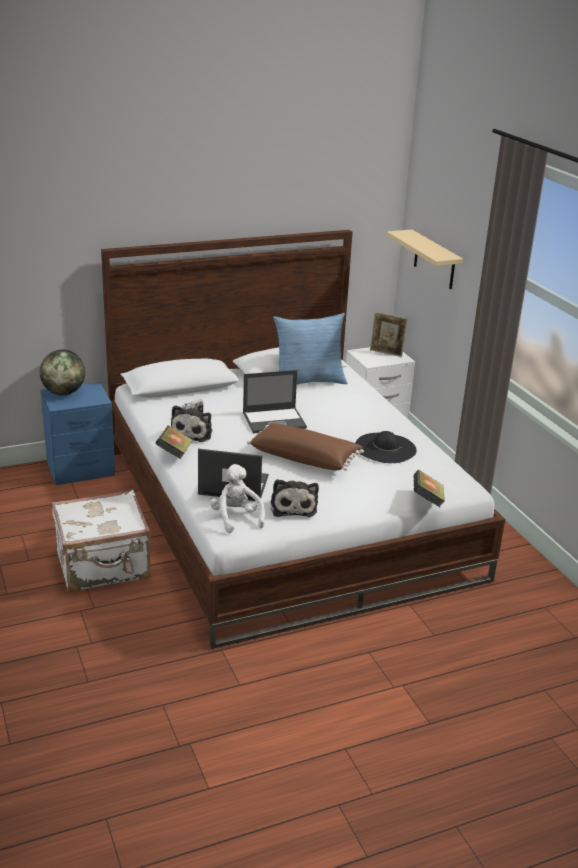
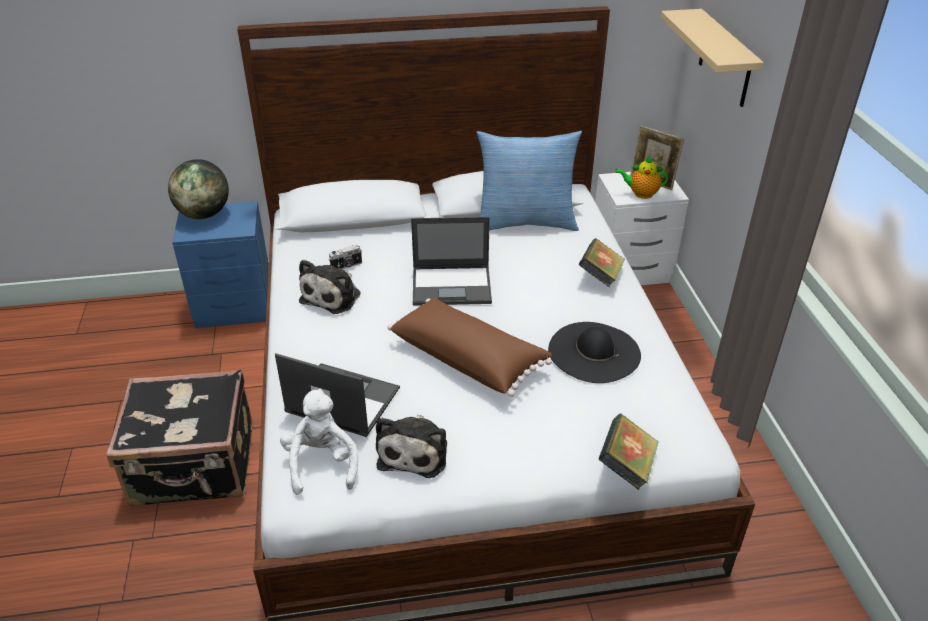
camera: 15 degrees right, 10 degrees up
(104, 566) = (195, 467): white suitcase -> black suitcase
(174, 454) = (290, 331): book -> book (600, 277)
(381, 360) = (641, 194): none -> teapot

